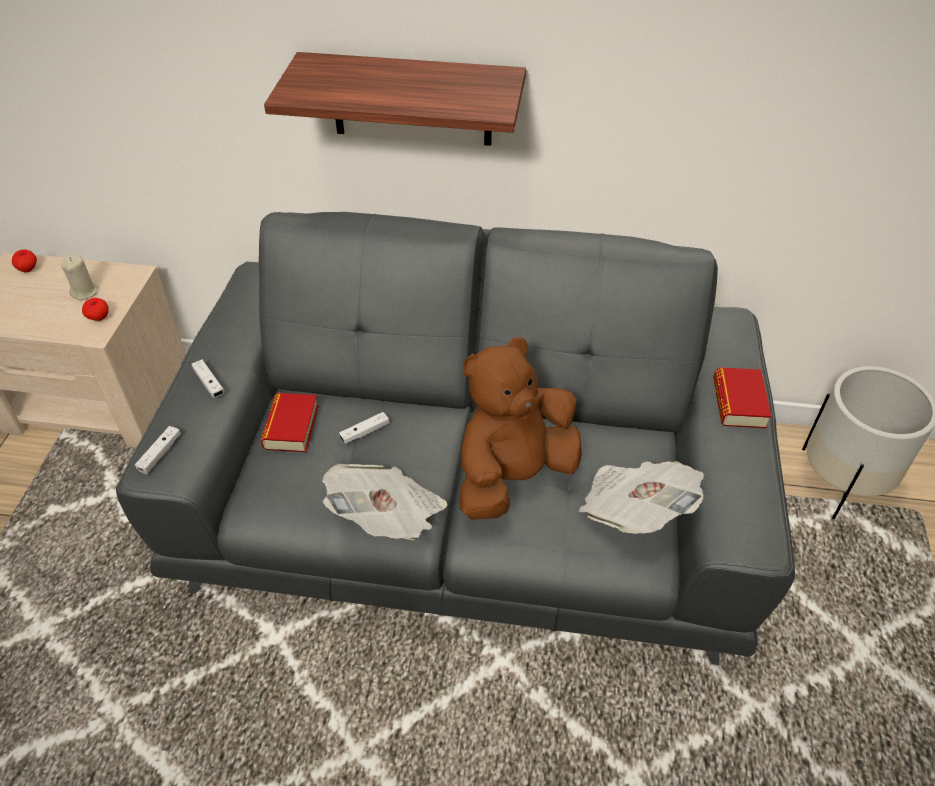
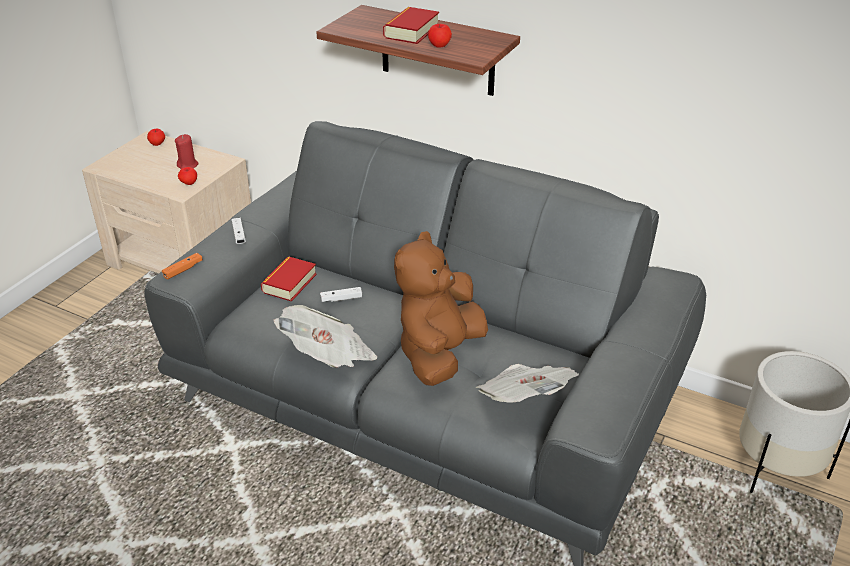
camera: 20 degrees right, 10 degrees down
(85, 292) = (188, 165): beige candle -> red candle
(160, 454) = (183, 270): white game controller -> orange game controller
(439, 99) = (439, 45): none -> apple
(513, 476) = (439, 354): brown plush toy -> brown plush toy turned 45 degrees counterclockwise
(739, 403) = (645, 338): book -> book (411, 31)

